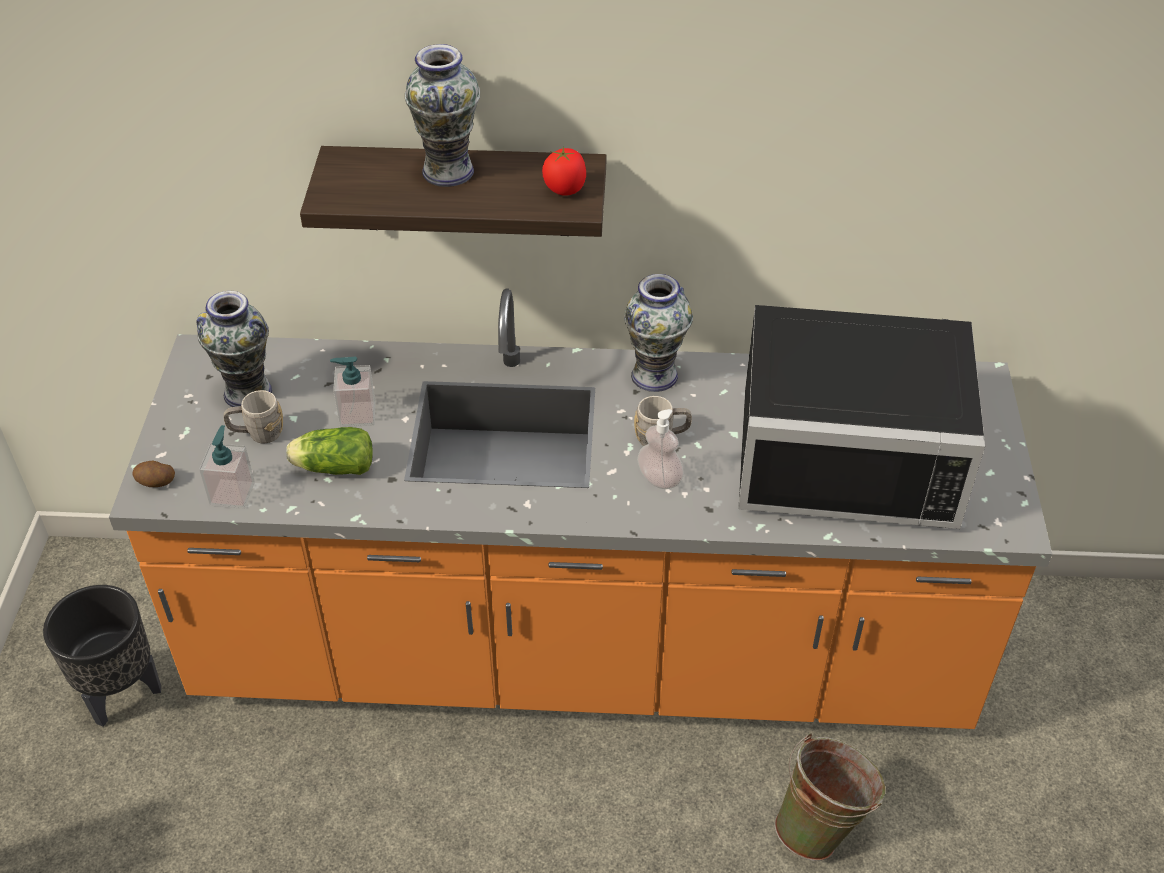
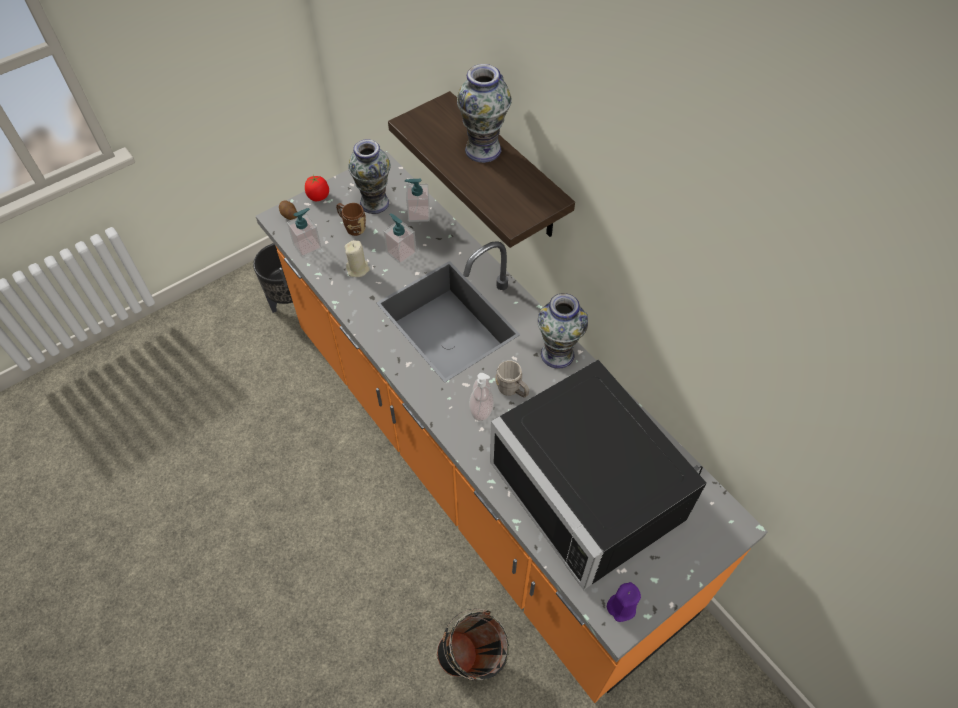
camera: 50 degrees right, 10 degrees up
(257, 434) = (352, 226): grey mug -> brown mug
(318, 365) = (418, 214): none -> soap dispenser
(332, 467) = (358, 269): lettuce -> beige candle
(565, 189) = (521, 205): tomato -> tomato (318, 196)
(822, 827) = (473, 660): green bucket -> black bucket
(999, 515) = (622, 607): none -> purple candle

